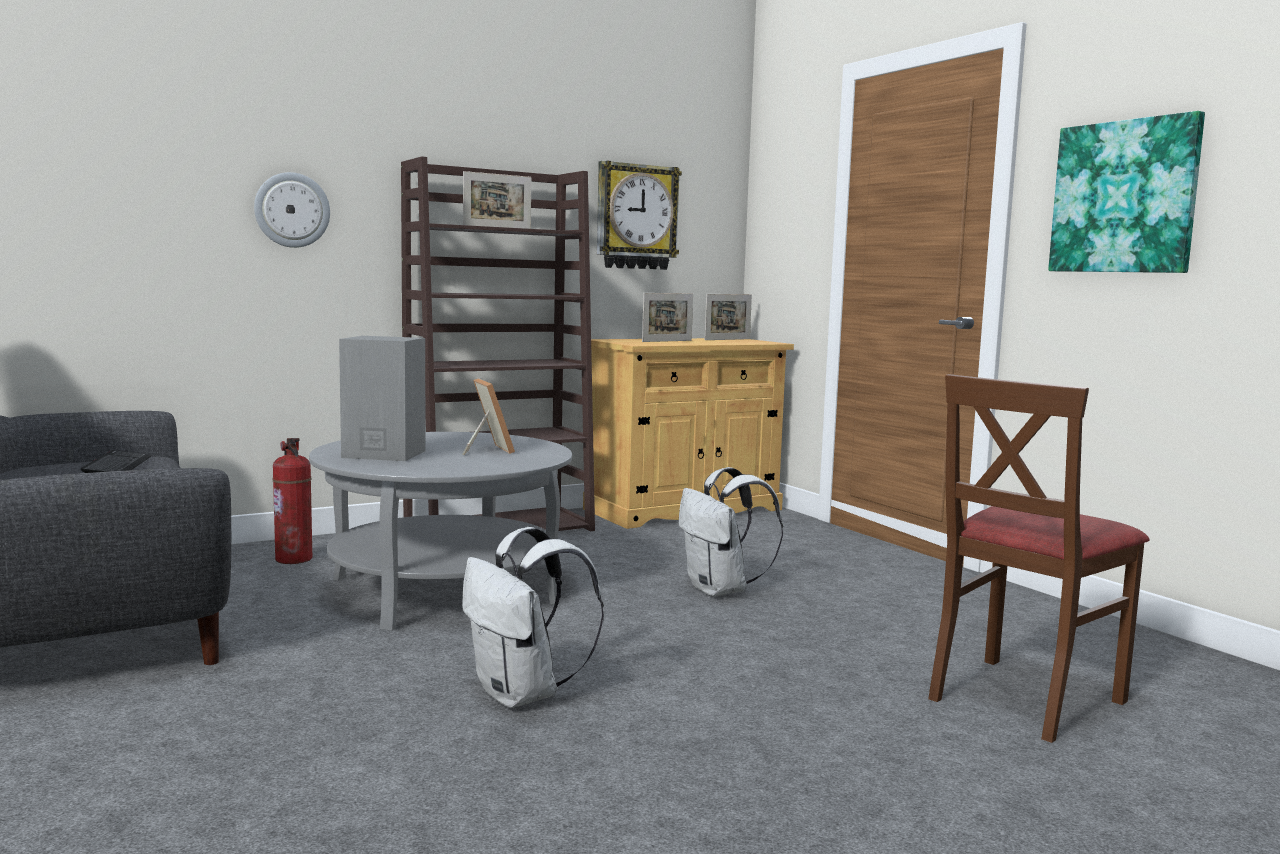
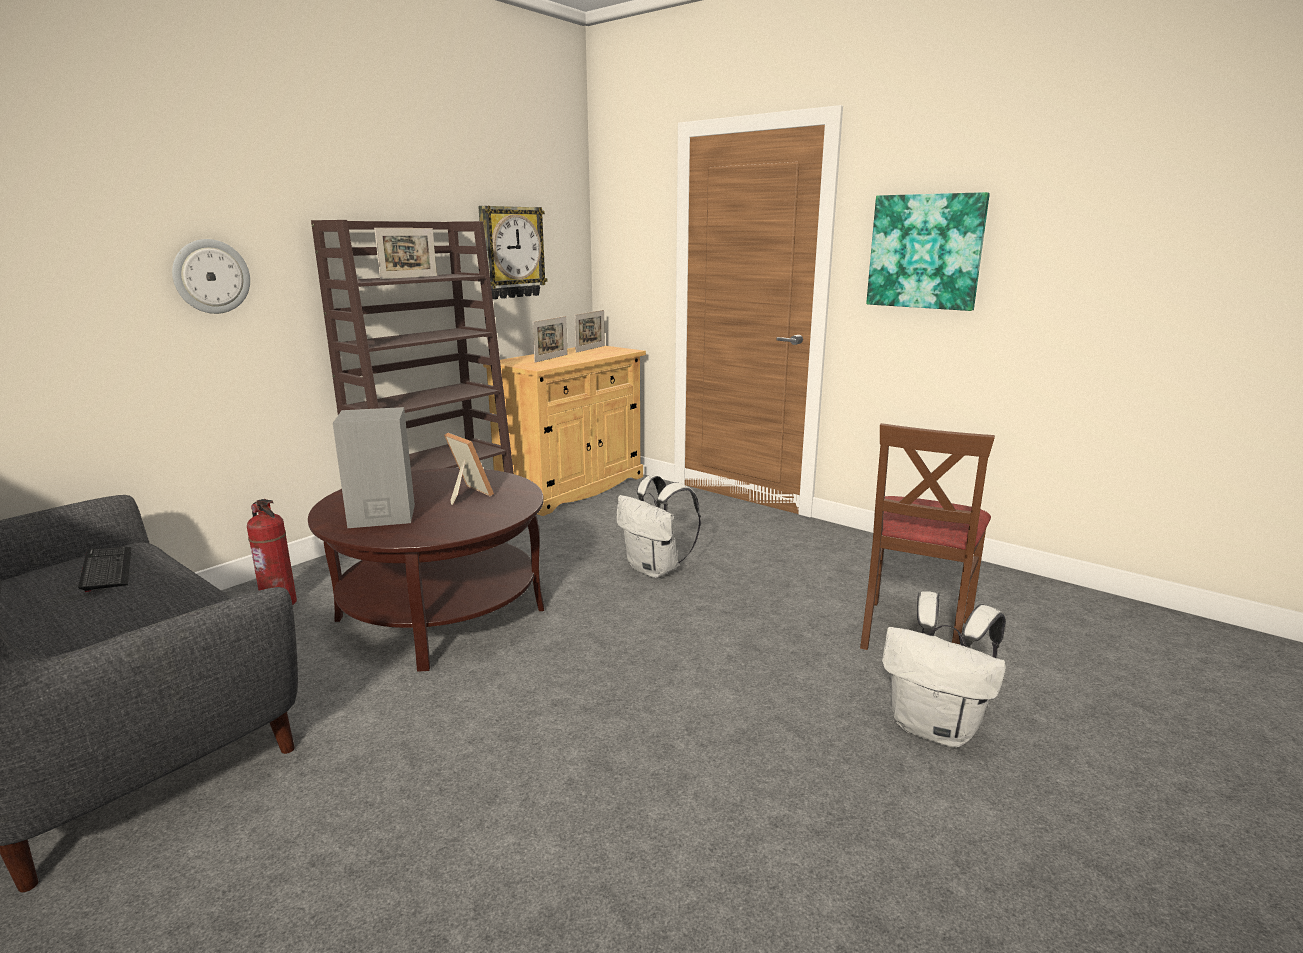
camera: 20 degrees left, 10 degrees up
(443, 590) = (441, 614): grey coffee table -> brown coffee table
(522, 695) = (585, 717): white backpack -> white backpack (936, 728)

